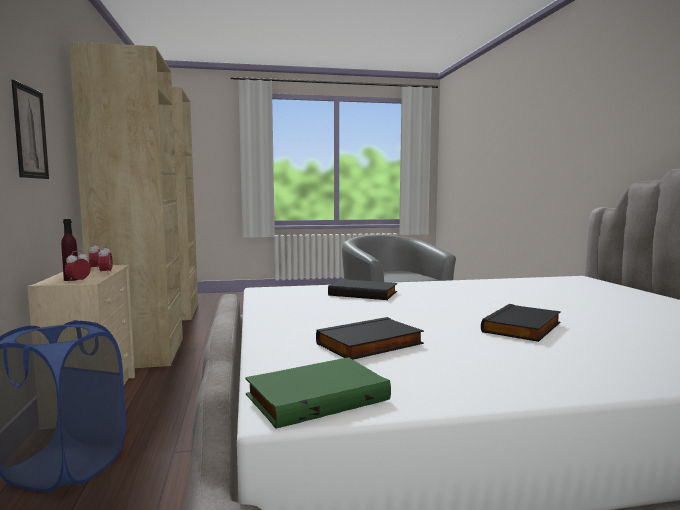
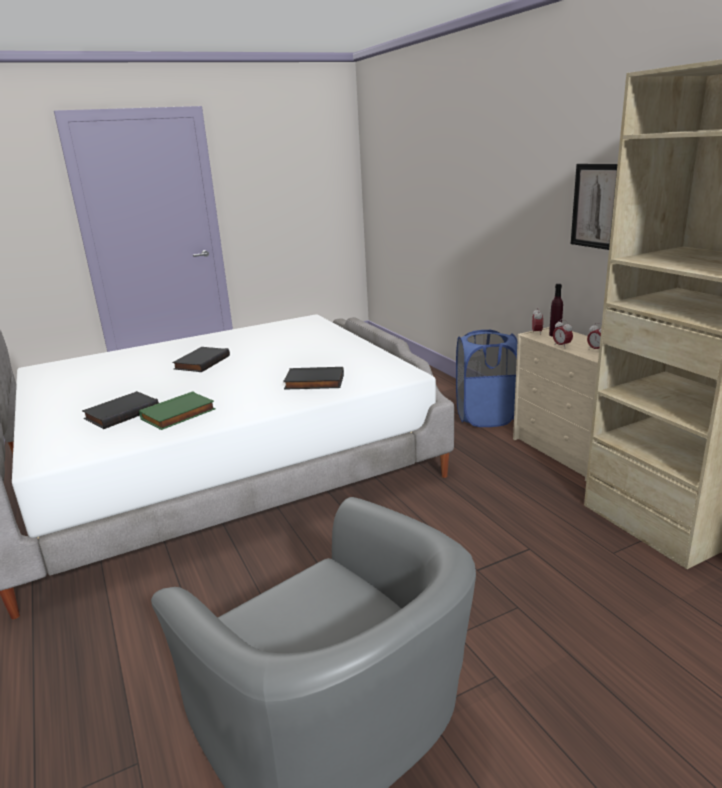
camera: 165 degrees right, 15 degrees up
(316, 396) = (302, 322): green book -> green book (178, 415)
(370, 344) = (290, 340): black book -> black book (121, 413)

